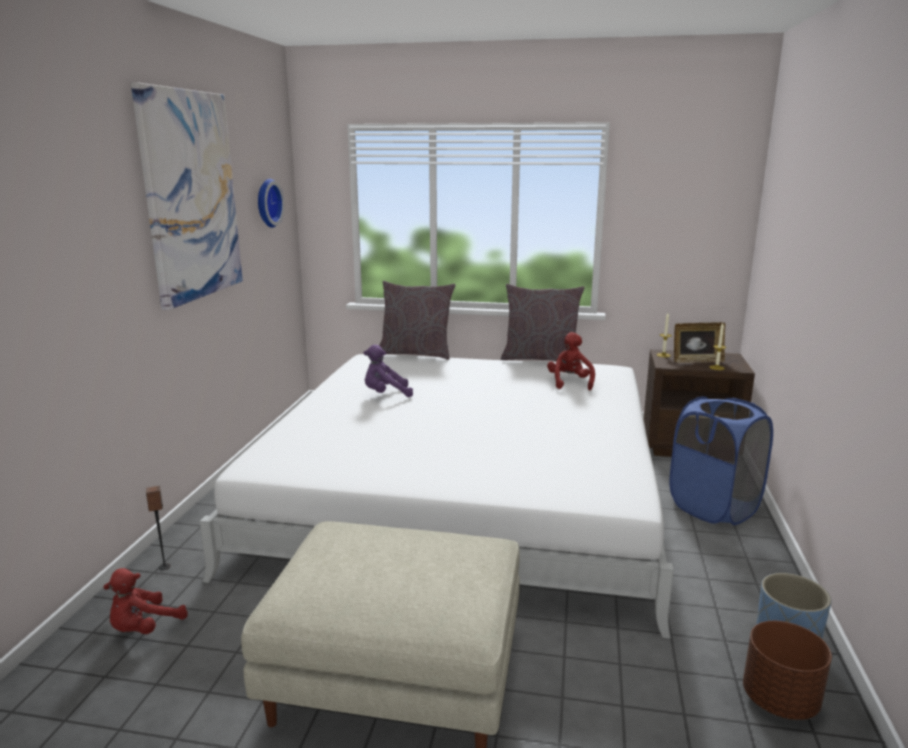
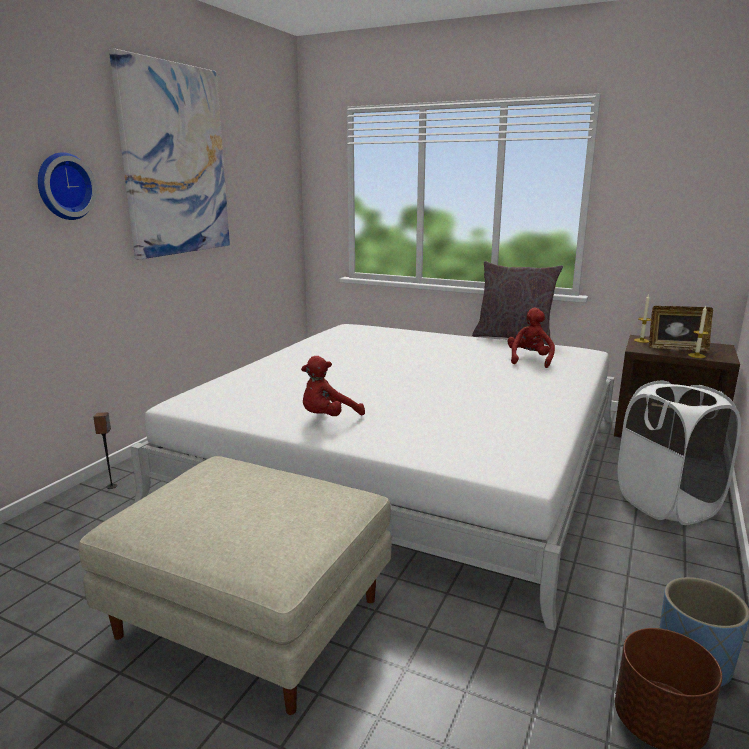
camera: 15 degrees right, 0 degrees up
(144, 628) = (66, 534): red plush toy -> red plush toy (328, 418)
(266, 203) = (265, 178): wall clock -> wall clock (63, 186)
(385, 395) = (342, 356): purple plush toy -> none
(416, 353) = (395, 326): grey pillow -> none
(713, 507) = (667, 504): blue laundry basket -> white laundry basket

